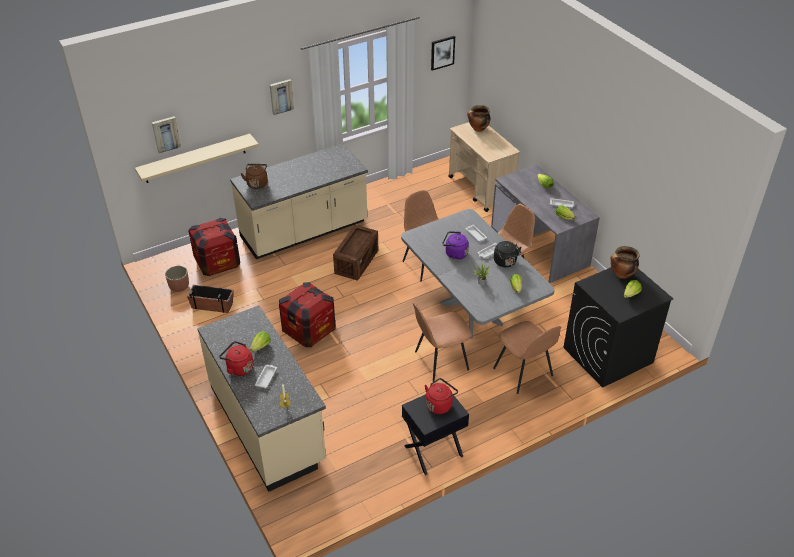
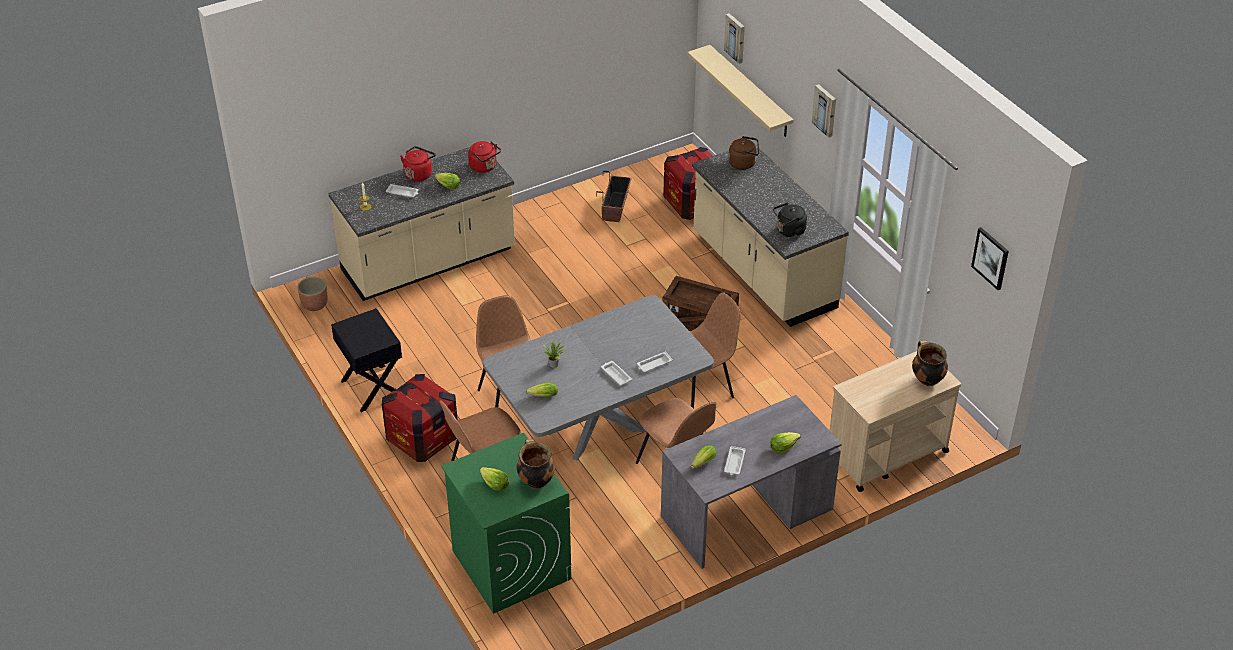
camera: 90 degrees right, 0 degrees up
(179, 286) = (648, 179): planter -> planter (314, 304)
(309, 330) = (570, 285): crate -> crate (423, 439)
(439, 404) = (371, 336): red kettle -> red kettle (484, 167)
(454, 254) = (612, 342): purple kettle -> none
(506, 262) = (594, 389): black kettle -> black kettle (789, 231)
(607, 355) = (510, 564): black washing machine -> green washing machine

